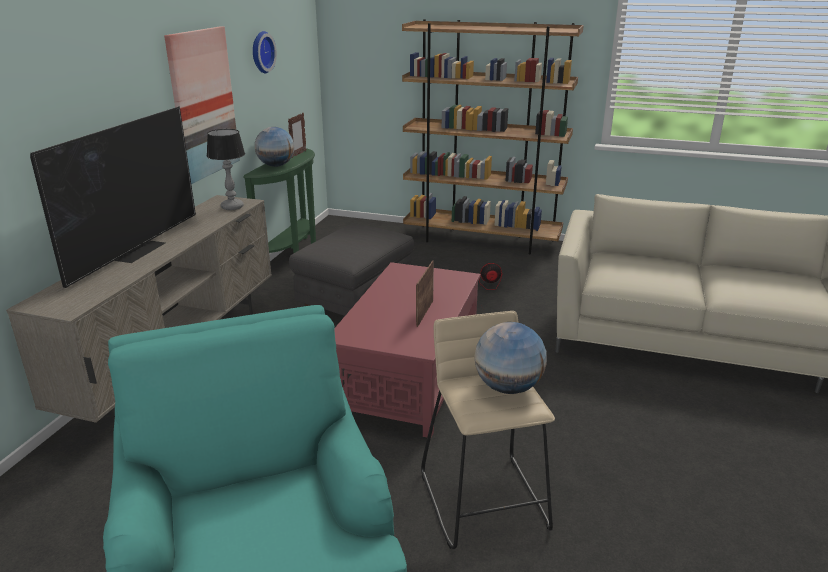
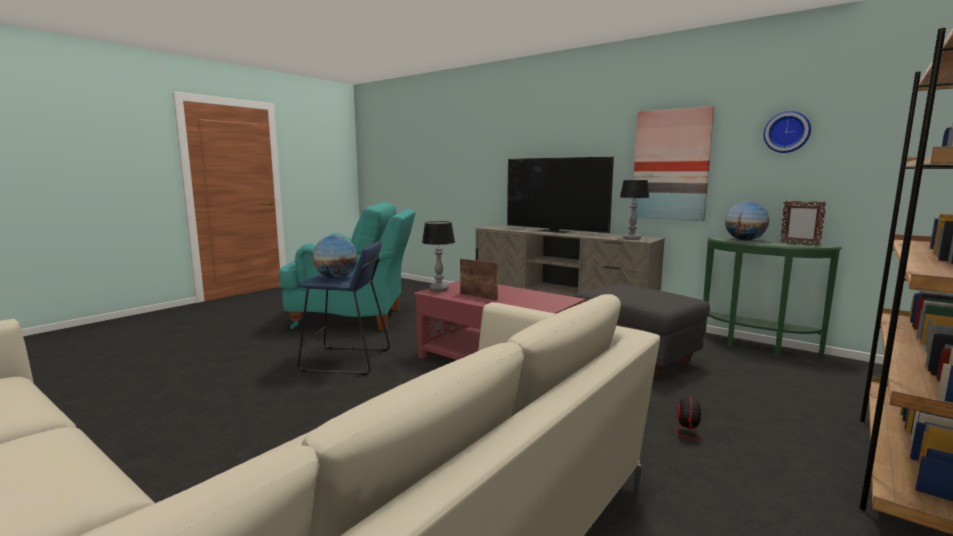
camera: 110 degrees right, 15 degrees down
(404, 345) = (439, 289): none -> table lamp
(485, 501) = (346, 360): beige stool -> blue stool

